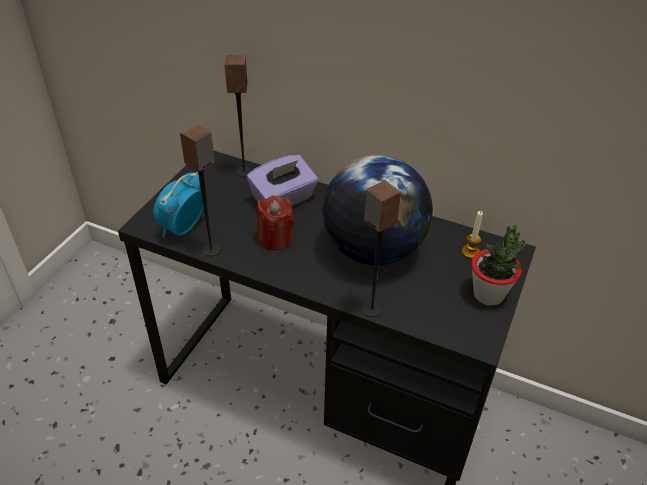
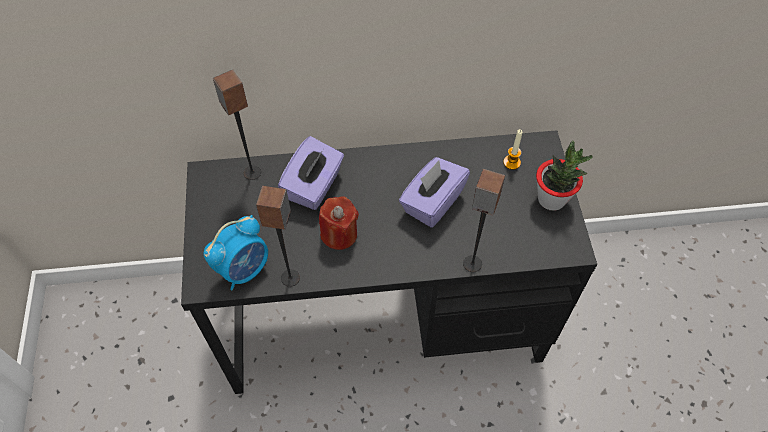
camera: 30 degrees left, 15 degrees up
(182, 228) = (244, 269): alarm clock -> alarm clock turned 135 degrees counterclockwise
(372, 250) = (432, 202): globe -> purple tissue box

